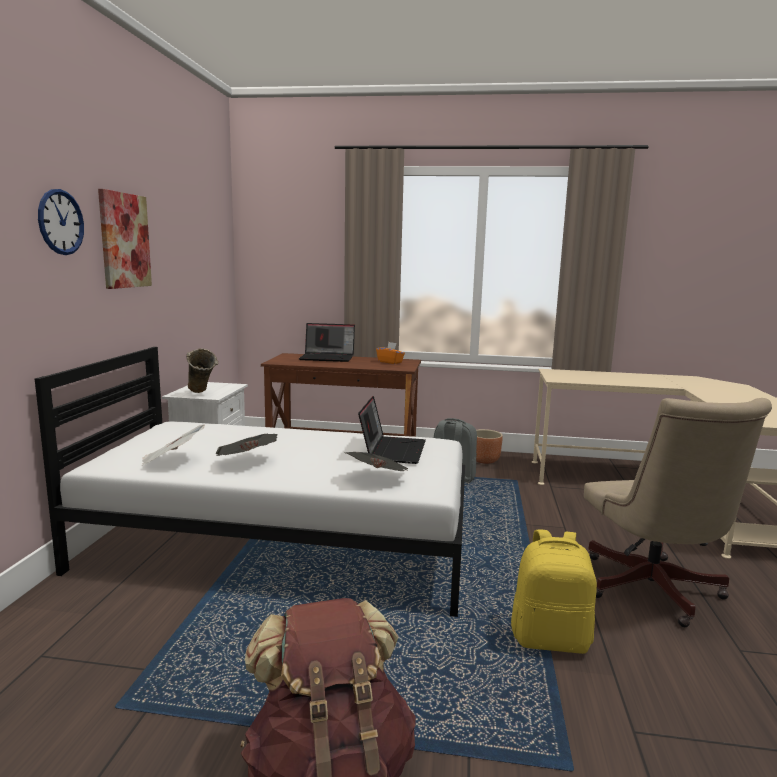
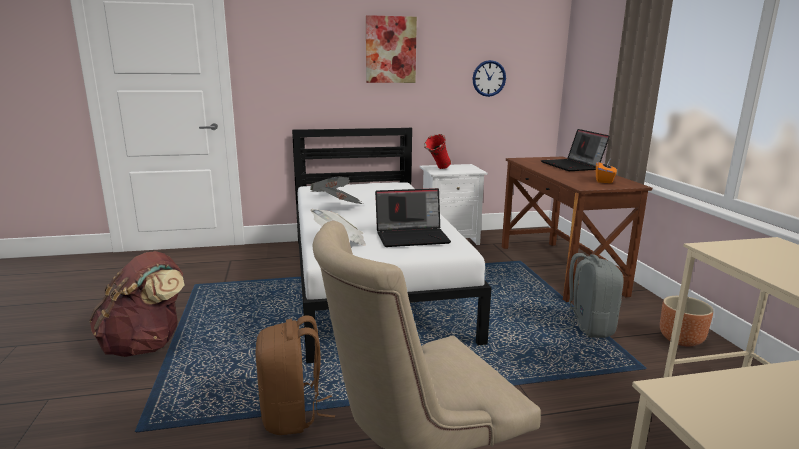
camera: 70 degrees right, 5 degrees up
(61, 222) = (327, 40): wall clock -> wall clock (489, 78)
(201, 394) = (437, 170): beige vase -> red vase
(551, 639) = (292, 415): yellow backpack -> brown backpack

